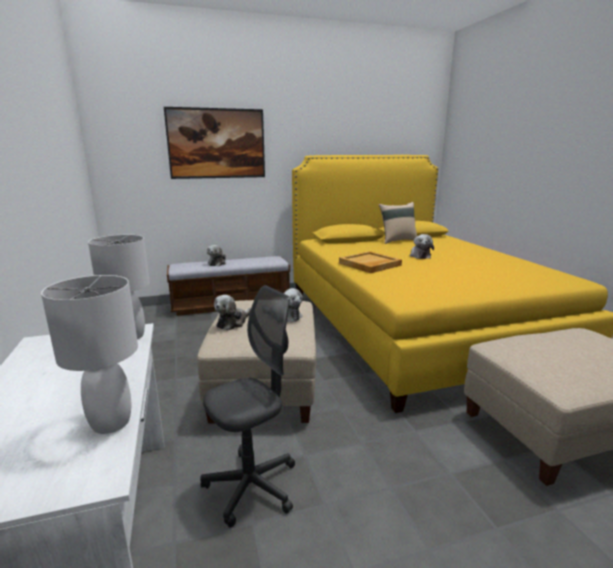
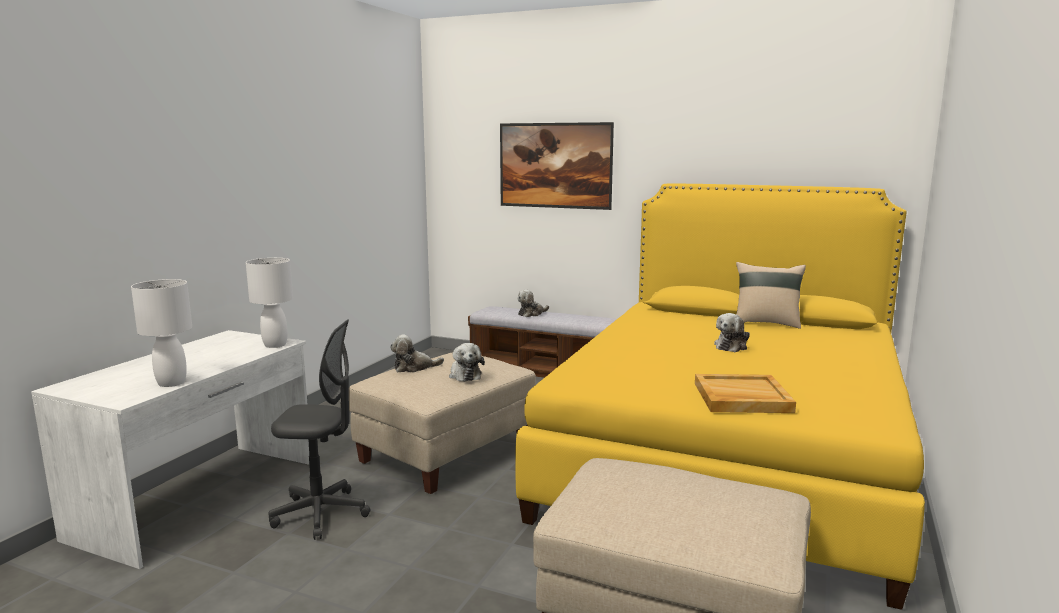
camera: 40 degrees right, 5 degrees down
(369, 264) = (631, 342): beige tray -> beige tray (741, 398)

